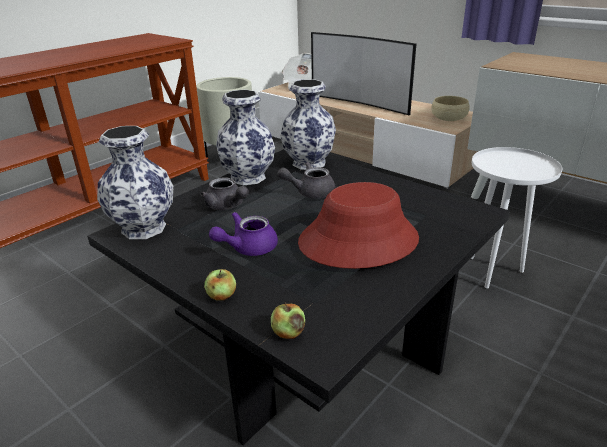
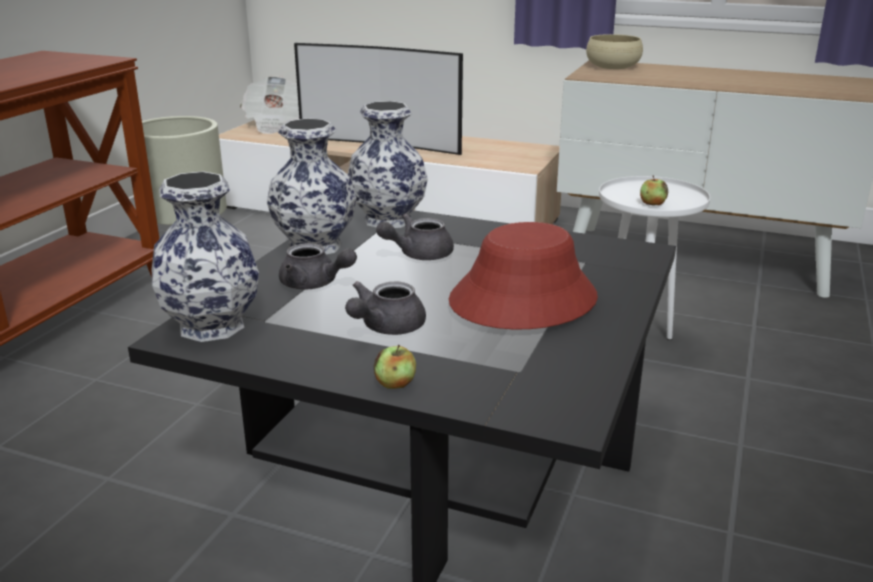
camera: 20 degrees left, 5 degrees down
(247, 248) = (385, 328): purple teapot -> grey teapot
(288, 332) = (512, 406): apple -> apple (652, 203)
(448, 118) = (515, 154): beige bowl -> beige bowl (612, 66)

